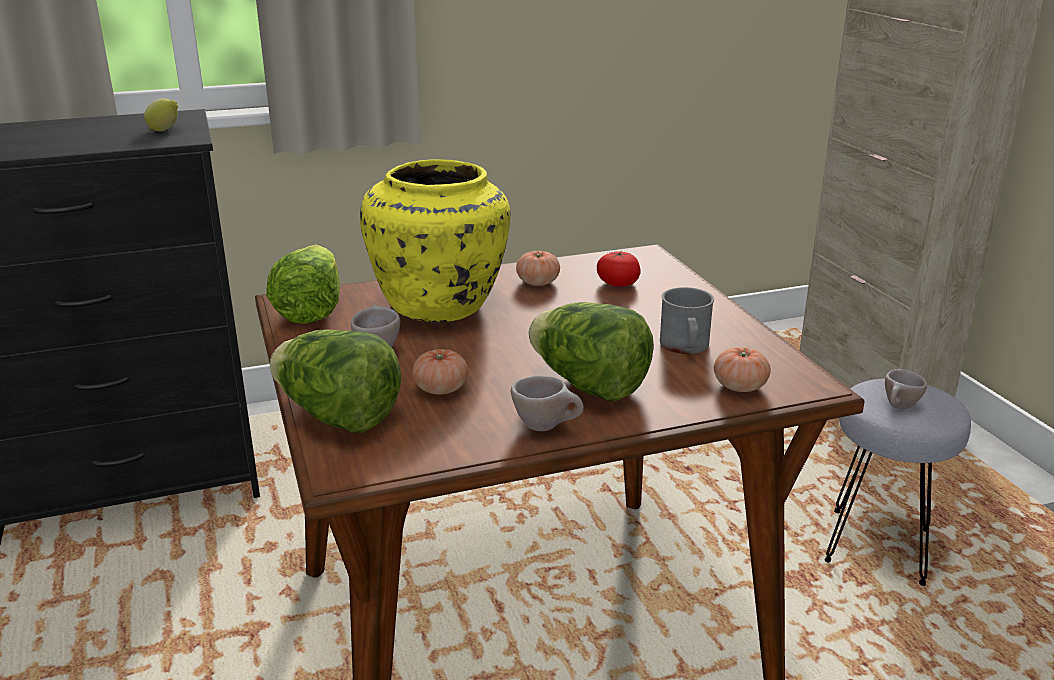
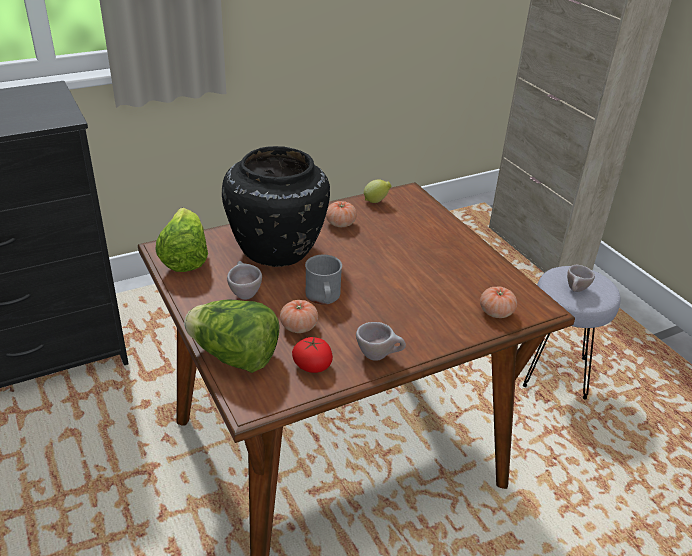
camera: 10 degrees left, 10 degrees up
(165, 131) = (44, 109): lemon -> lemon (376, 201)
(441, 307) = (278, 250): yellow vase -> black vase
(588, 386) = (398, 318): lettuce -> none
(618, 283) = (396, 222): tomato -> tomato (312, 365)
(685, 347) = (454, 279): grey mug -> grey mug (323, 298)

